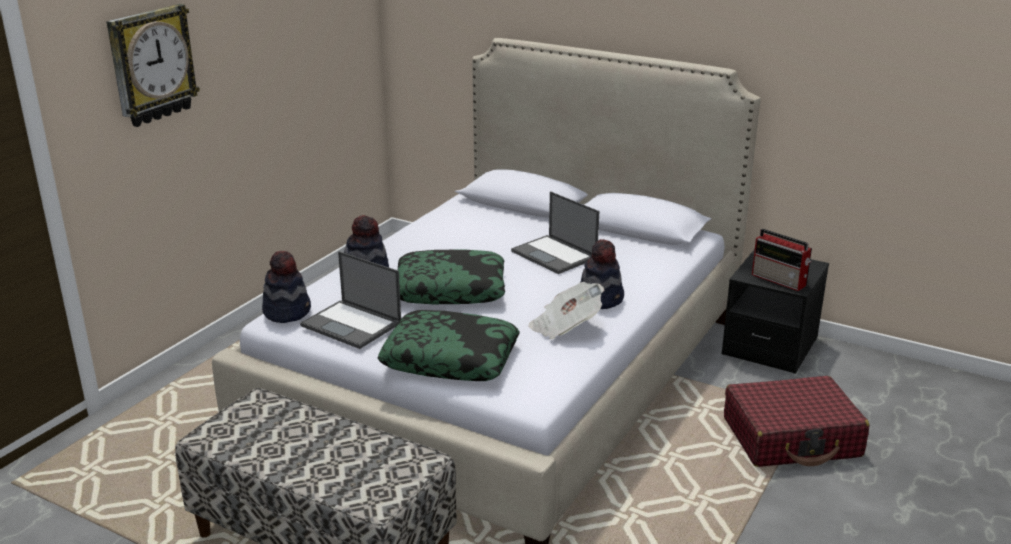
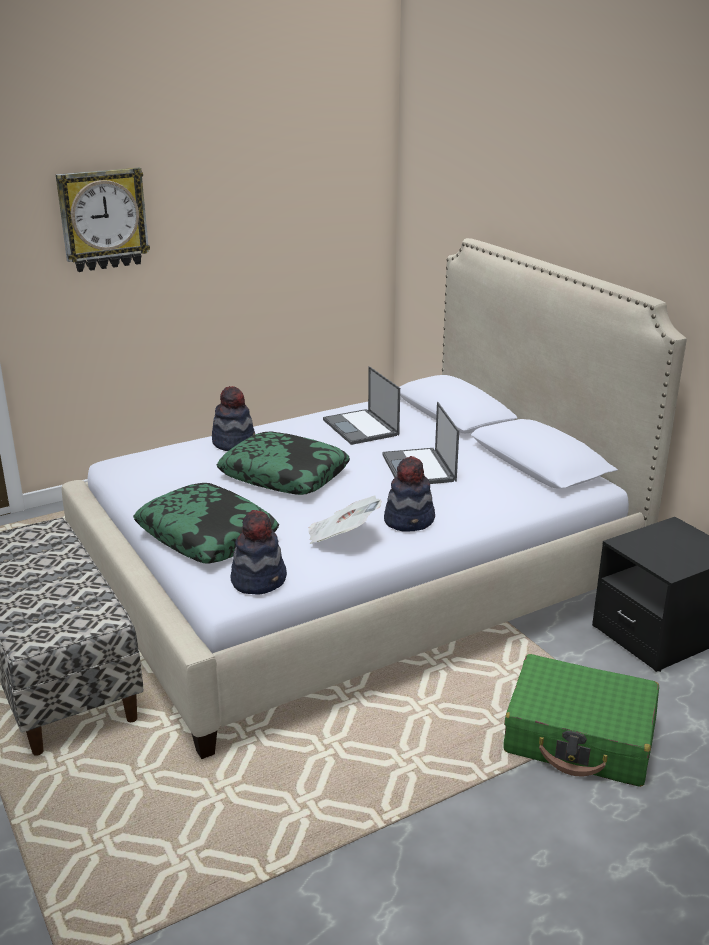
camera: 30 degrees right, 0 degrees up
(287, 311) = (131, 459): hat -> hat (259, 580)
(352, 324) = (164, 483): laptop -> laptop (361, 428)
(780, 280) = (660, 557): radio -> none
(792, 437) = (580, 737): red suitcase -> green suitcase

